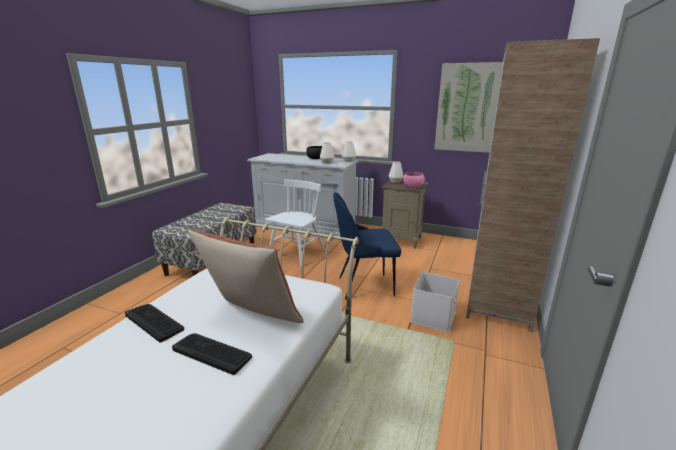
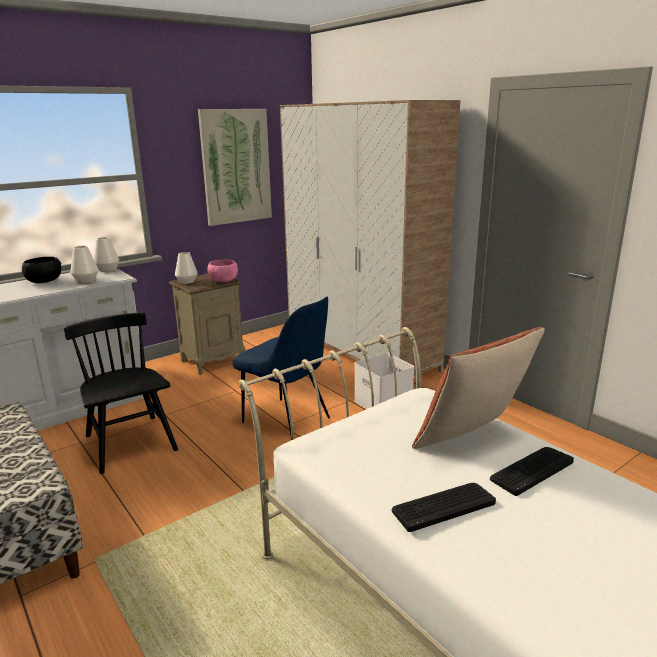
camera: 60 degrees left, 0 degrees up
(296, 254) = (130, 443): white chair -> black chair
(365, 286) = (287, 420): blue chair -> blue chair turned 75 degrees counterclockwise

